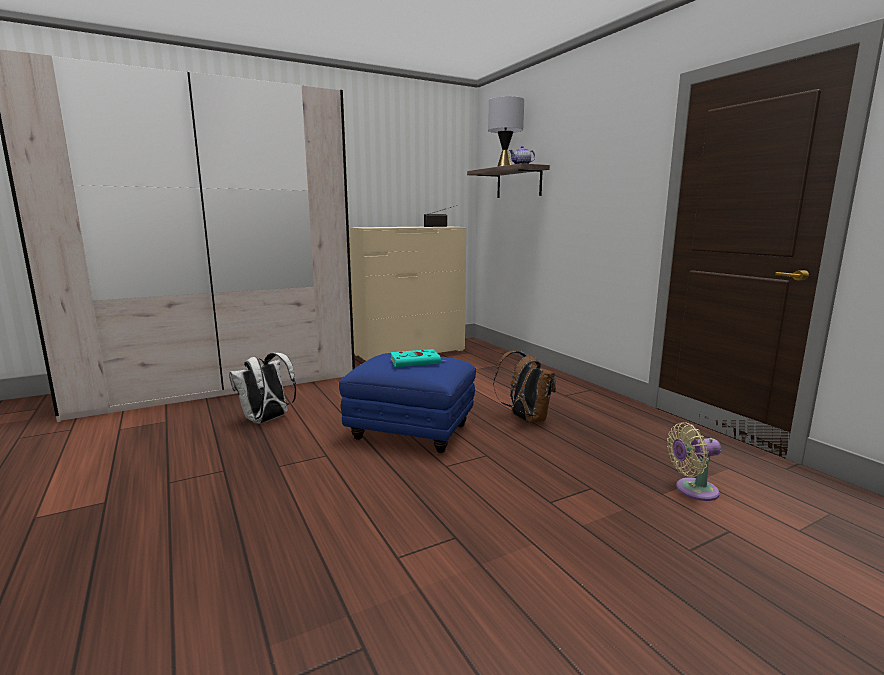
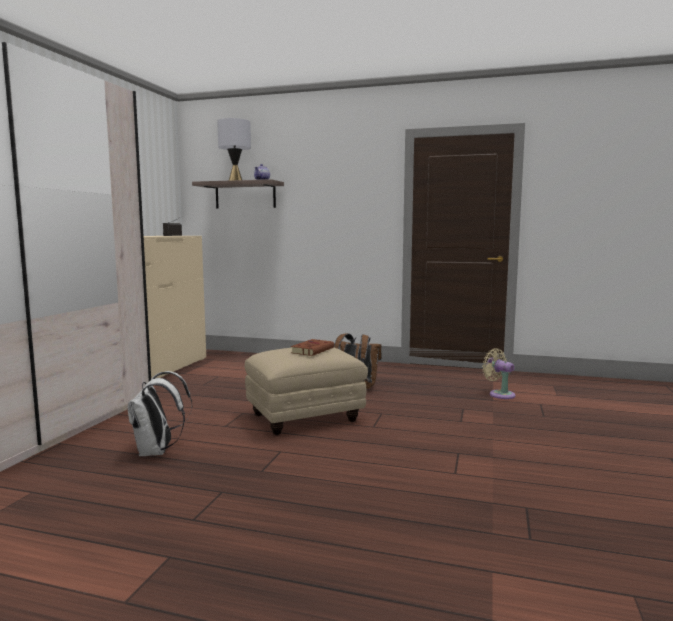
camera: 45 degrees left, 5 degrees down
(412, 432) = (306, 418): blue ottoman -> beige ottoman
(416, 361) = (313, 350): turquoise book -> brown book
(692, 490) = (499, 394): beige fan -> beige fan turned 105 degrees clockwise

